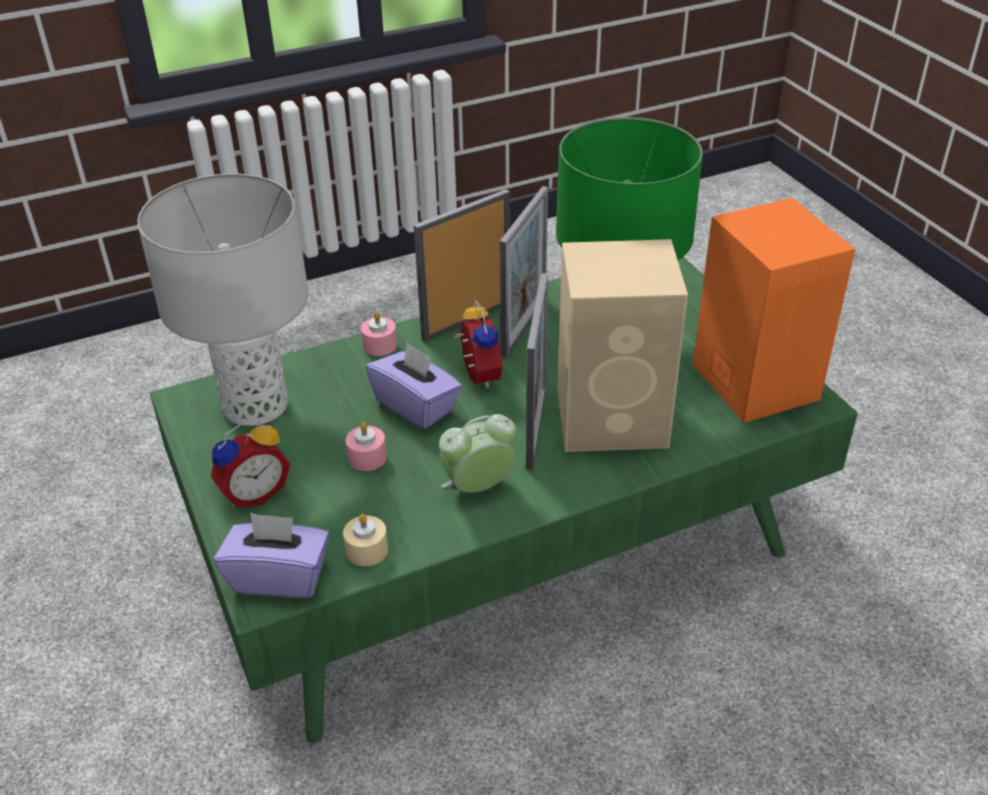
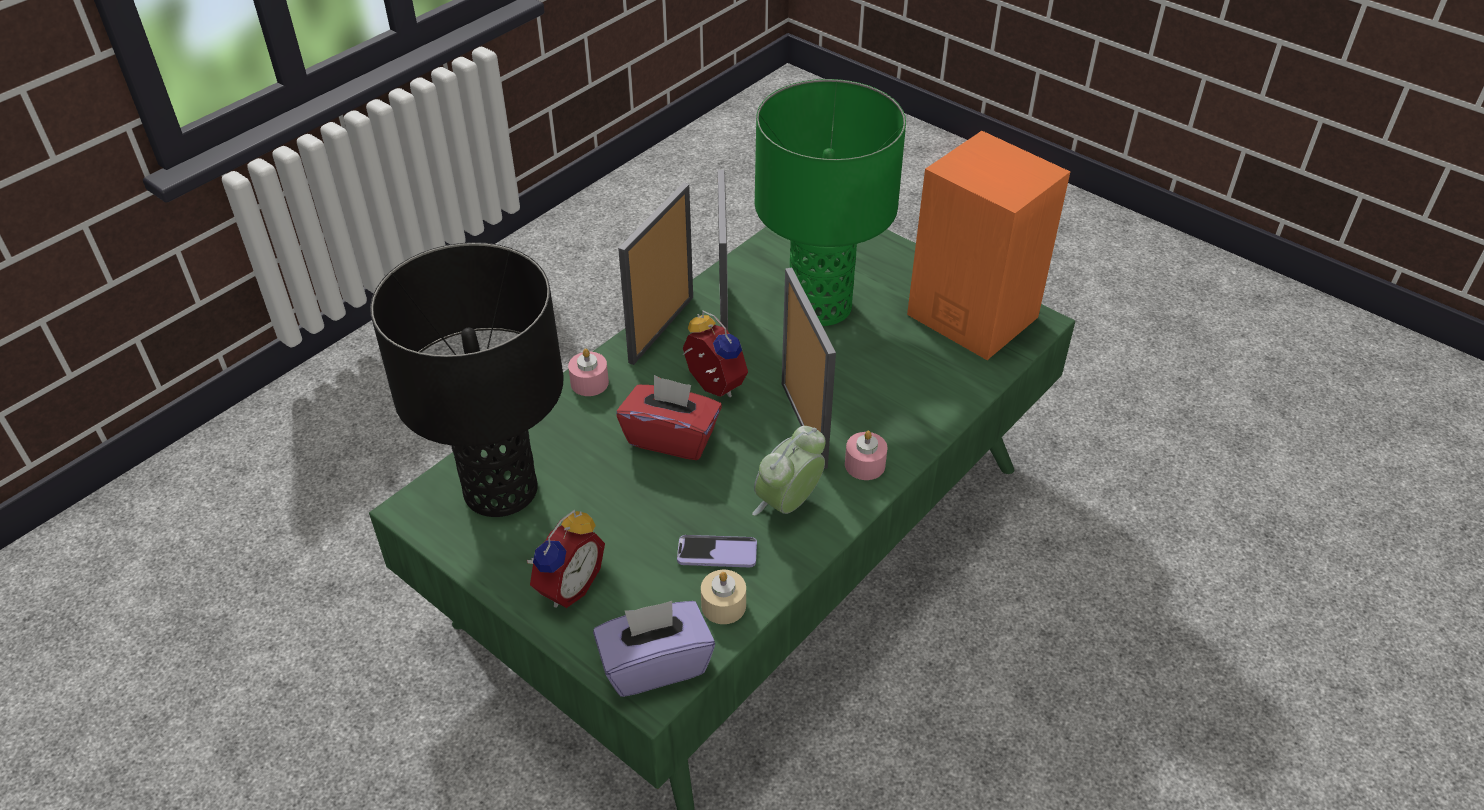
camera: 25 degrees left, 5 degrees up
(253, 404) = (498, 489): white table lamp -> black table lamp
(367, 457) = (659, 509): pink candle -> pink candle (864, 465)
(390, 507) = (717, 553): none -> phone
(416, 405) = (671, 437): purple tissue box -> red tissue box
(615, 419) = (871, 392): beige speaker -> none

